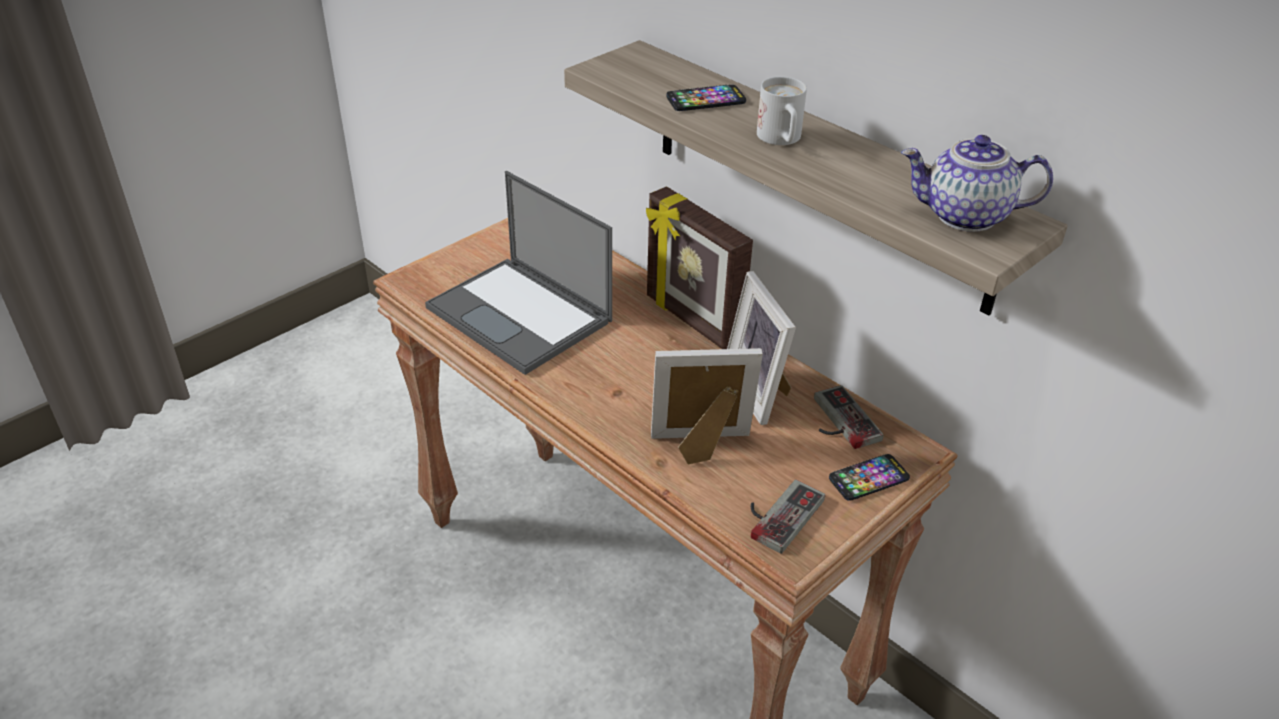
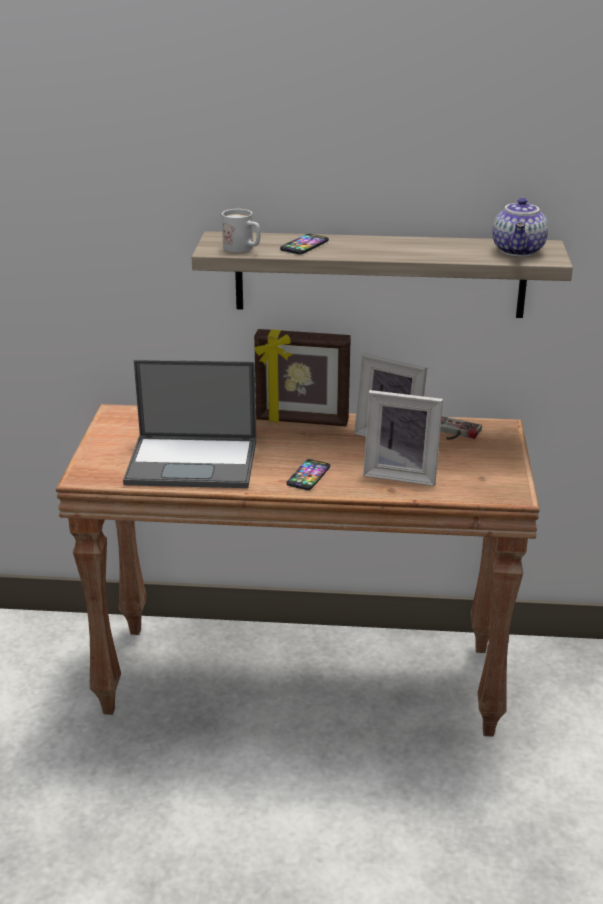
camera: 40 degrees left, 10 degrees down
(702, 447) = (401, 473): picture frame -> picture frame turned 120 degrees counterclockwise
(778, 513) = (482, 481): game controller -> none
(781, 140) = (379, 249): white mug -> white mug (243, 249)
(868, 478) = (499, 447): phone -> phone (308, 475)
(964, 217) = (519, 251): teapot -> teapot turned 45 degrees counterclockwise

